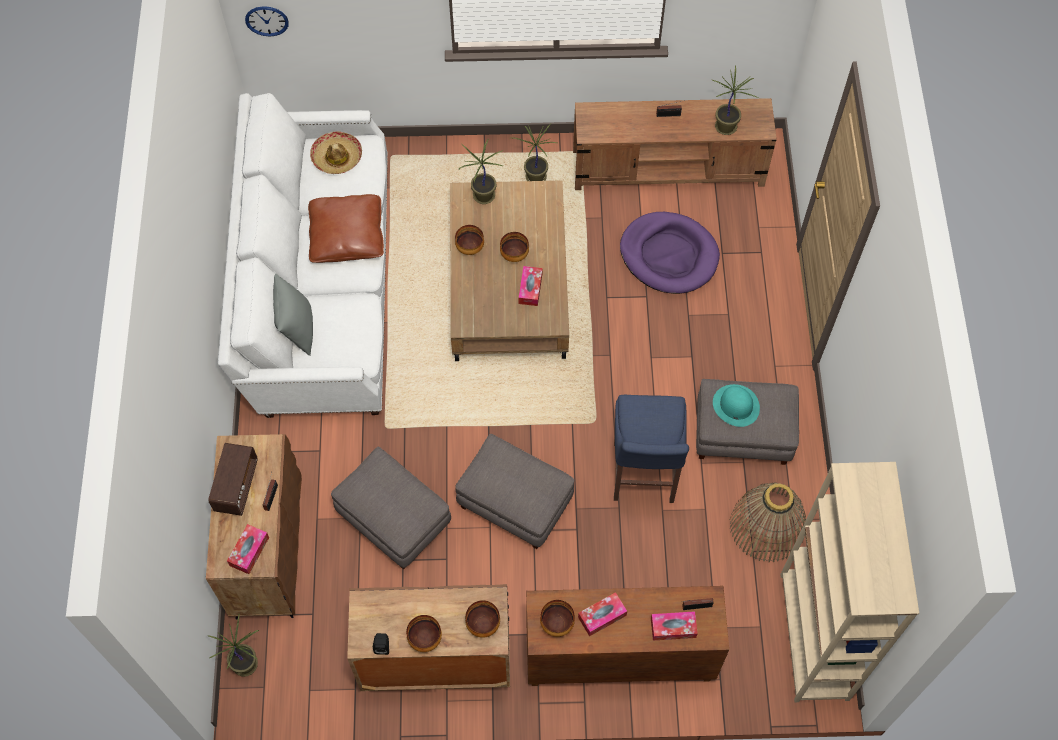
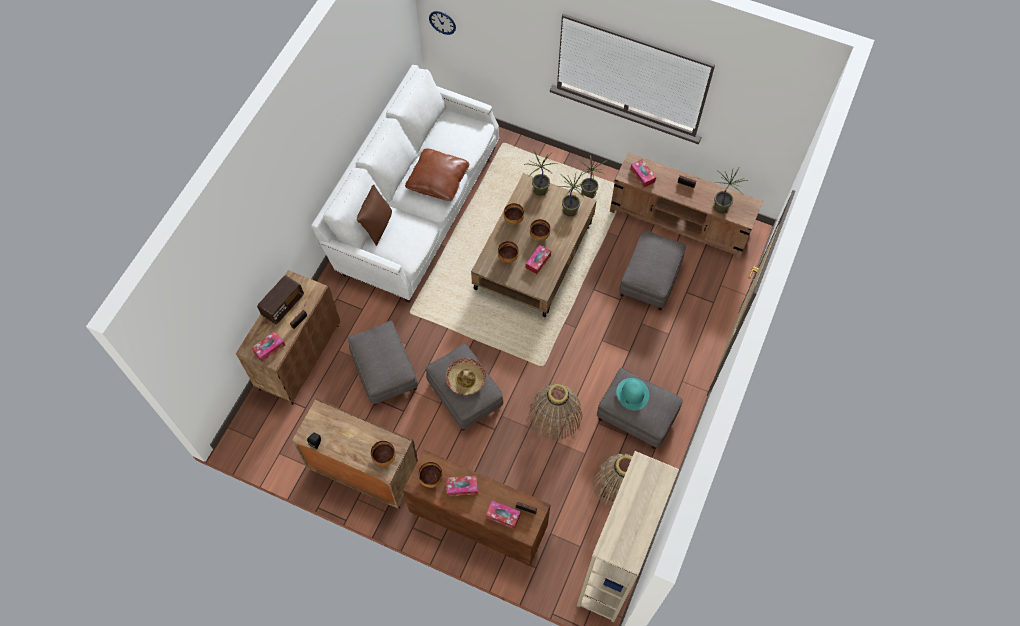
camera: 25 degrees right, 0 degrees up
(246, 663) = (250, 420): potted plant -> potted plant (570, 210)
(297, 330) = (377, 226): grey pillow -> brown pillow
(337, 157) = (458, 128): hat -> hat (466, 379)
(424, 638) = (344, 449): bowl -> bowl (507, 257)
(609, 125) = (642, 175): none -> tissue box
(643, 476) = (555, 415): blue stool -> basket
(669, 255) = (649, 279): purple dog bed -> grey ottoman

